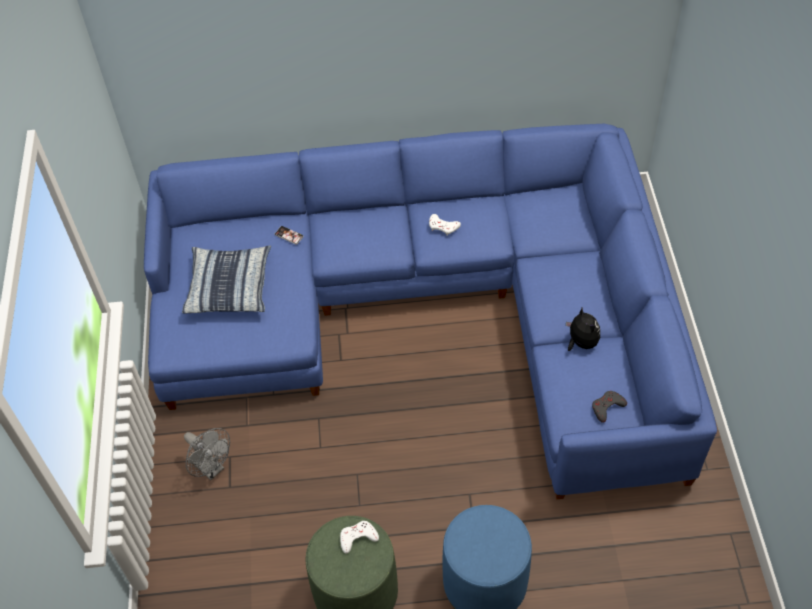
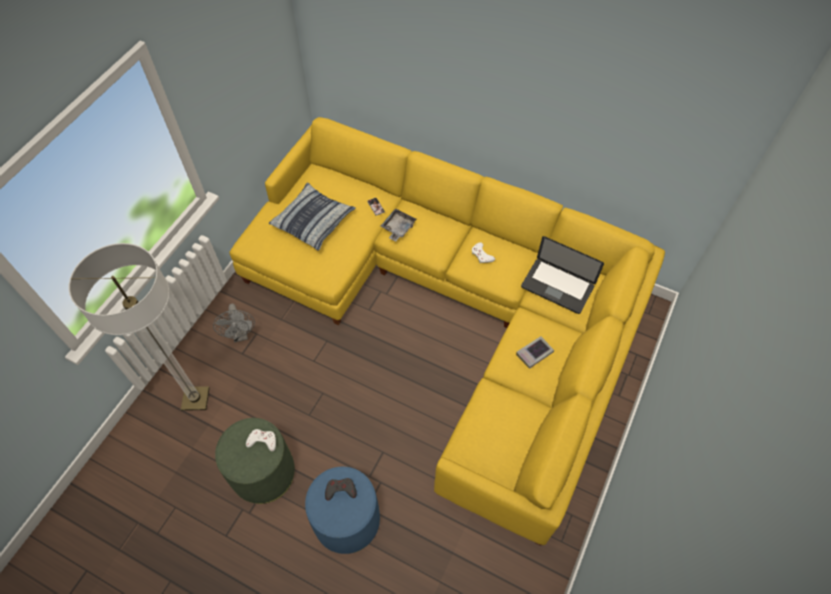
camera: 30 degrees right, 5 degrees up
(213, 566) = (195, 399): none -> floor lamp
(331, 245) = (398, 228): none -> grey tray
(431, 310) = (452, 309): blue sofa -> yellow sofa
(542, 218) = (557, 286): none -> laptop
(569, 293) = (534, 353): none -> book
(581, 342) = (516, 395): plush toy -> none
(607, 407) = (497, 455): grey game controller -> grey game controller (340, 490)

